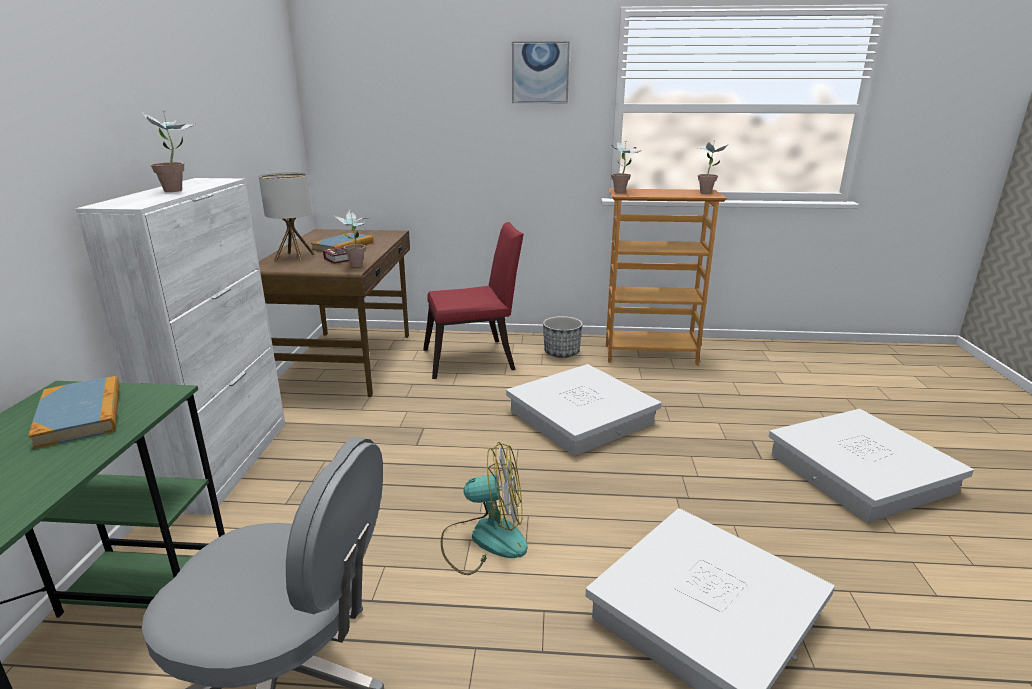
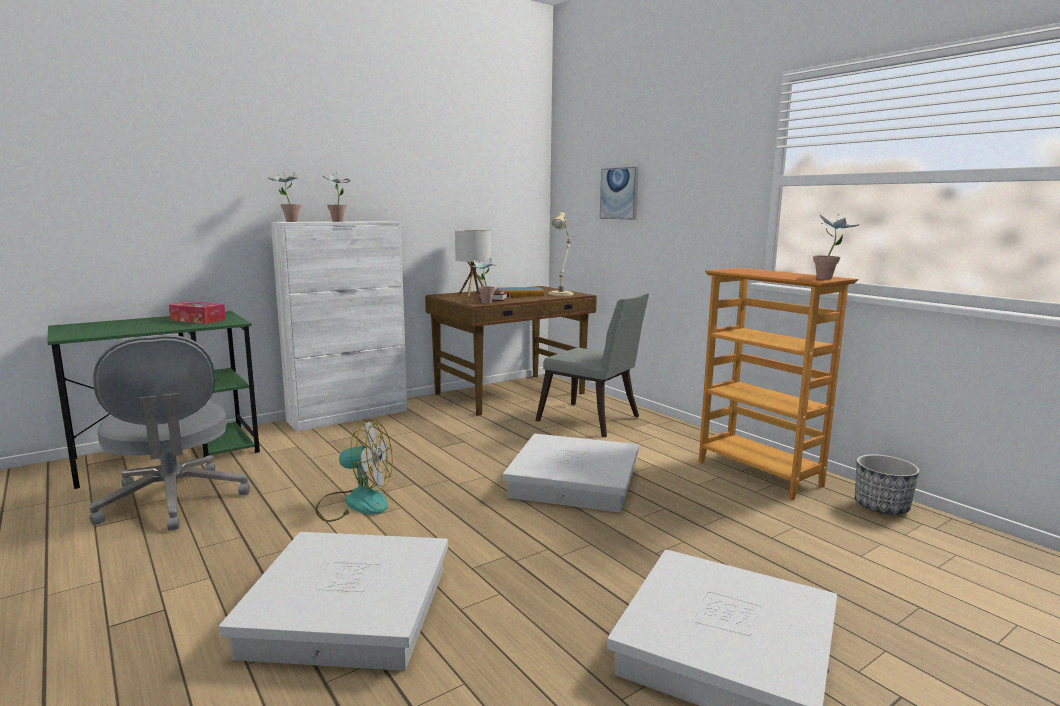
camera: 50 degrees right, 10 degrees down
(80, 415) = (198, 320): book -> tissue box
(376, 236) = (561, 294): none -> beige table lamp
(475, 359) = (593, 421): red chair -> grey chair
(484, 539) = (355, 503): fan -> fan turned 45 degrees counterclockwise
(540, 73) = (707, 148): picture -> picture (619, 193)
(562, 353) = (672, 442): planter -> planter (881, 507)
(621, 192) = (731, 270): potted plant -> potted plant (288, 221)

